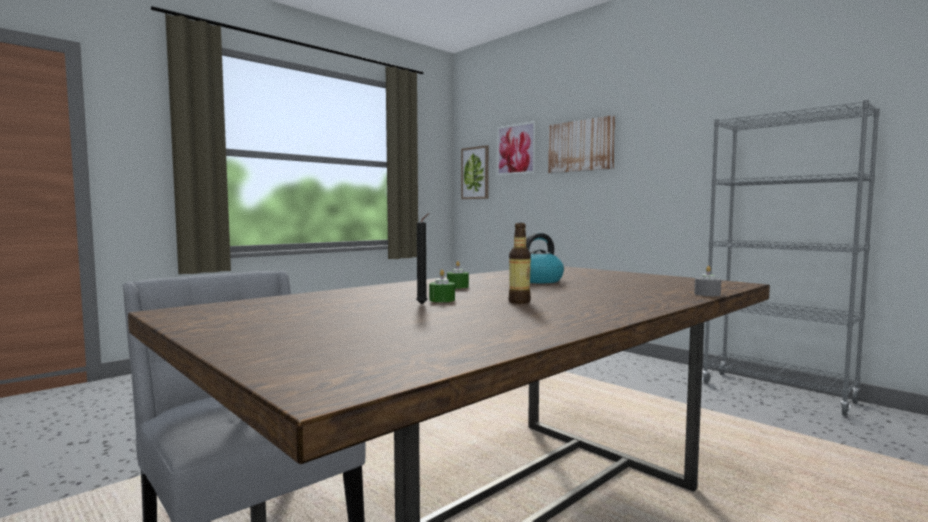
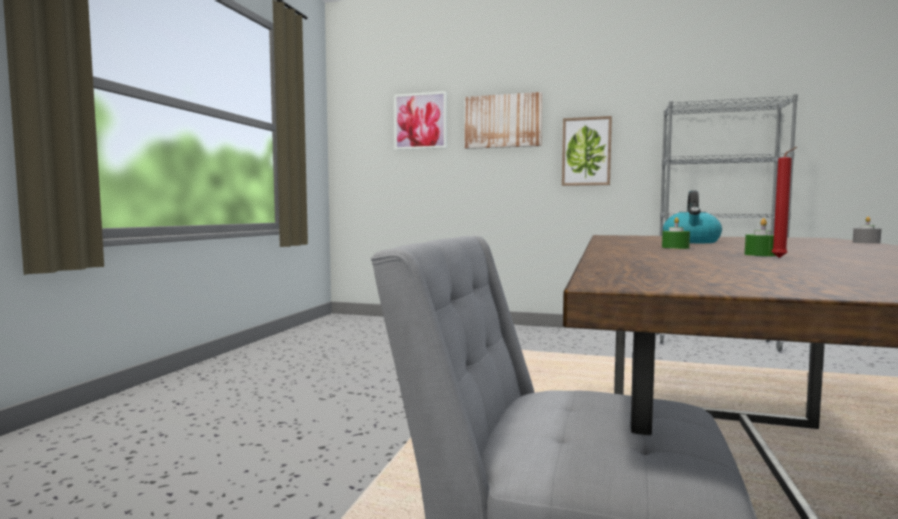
camera: 30 degrees left, 0 degrees up
(423, 304) = (781, 258): black candle -> red candle
(475, 173) = (362, 146): picture -> picture (586, 151)
(519, 301) = (821, 252): bottle -> none

